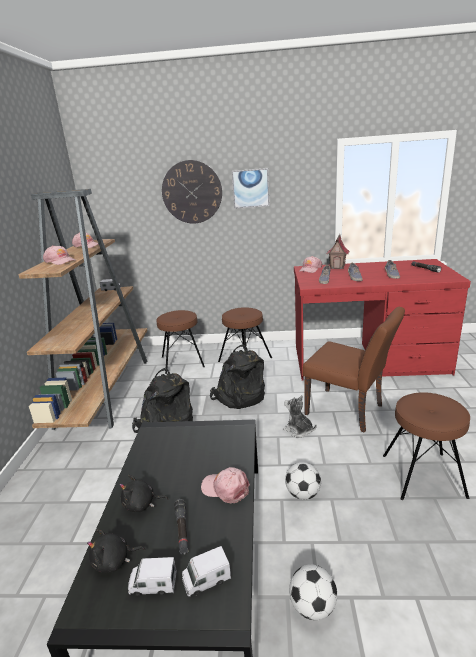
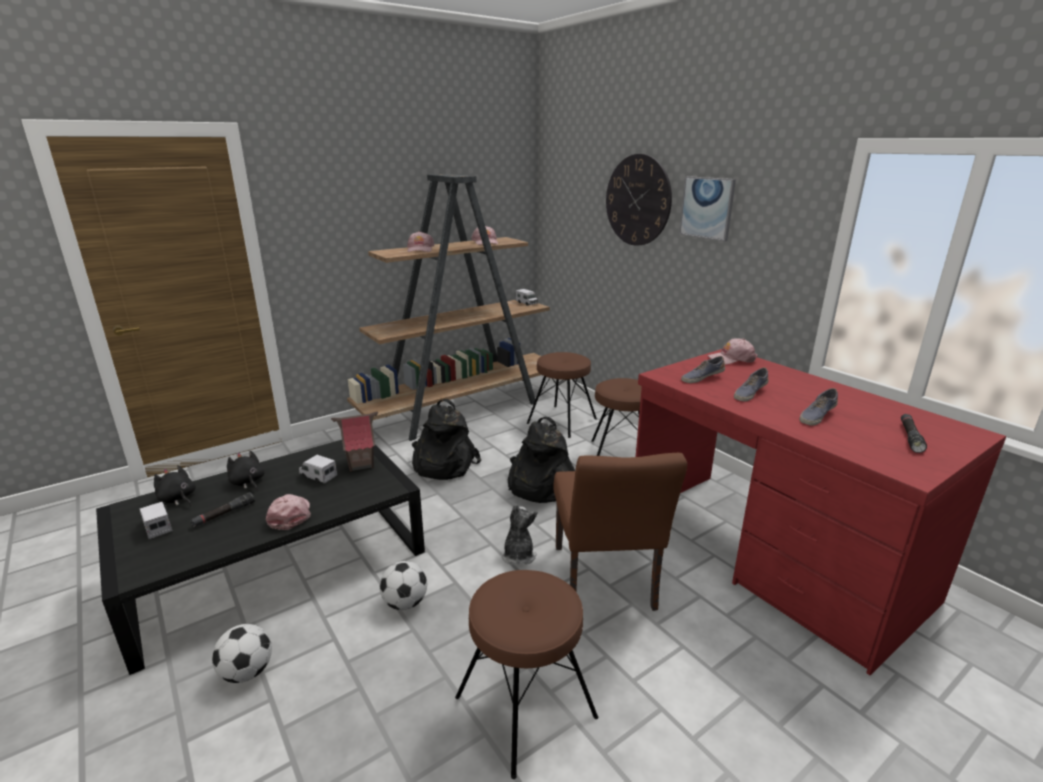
camera: 50 degrees right, 0 degrees up
(206, 579) = (169, 550): toy truck -> toy truck (318, 476)
(337, 267) = (777, 372): toy house -> toy house (361, 464)

